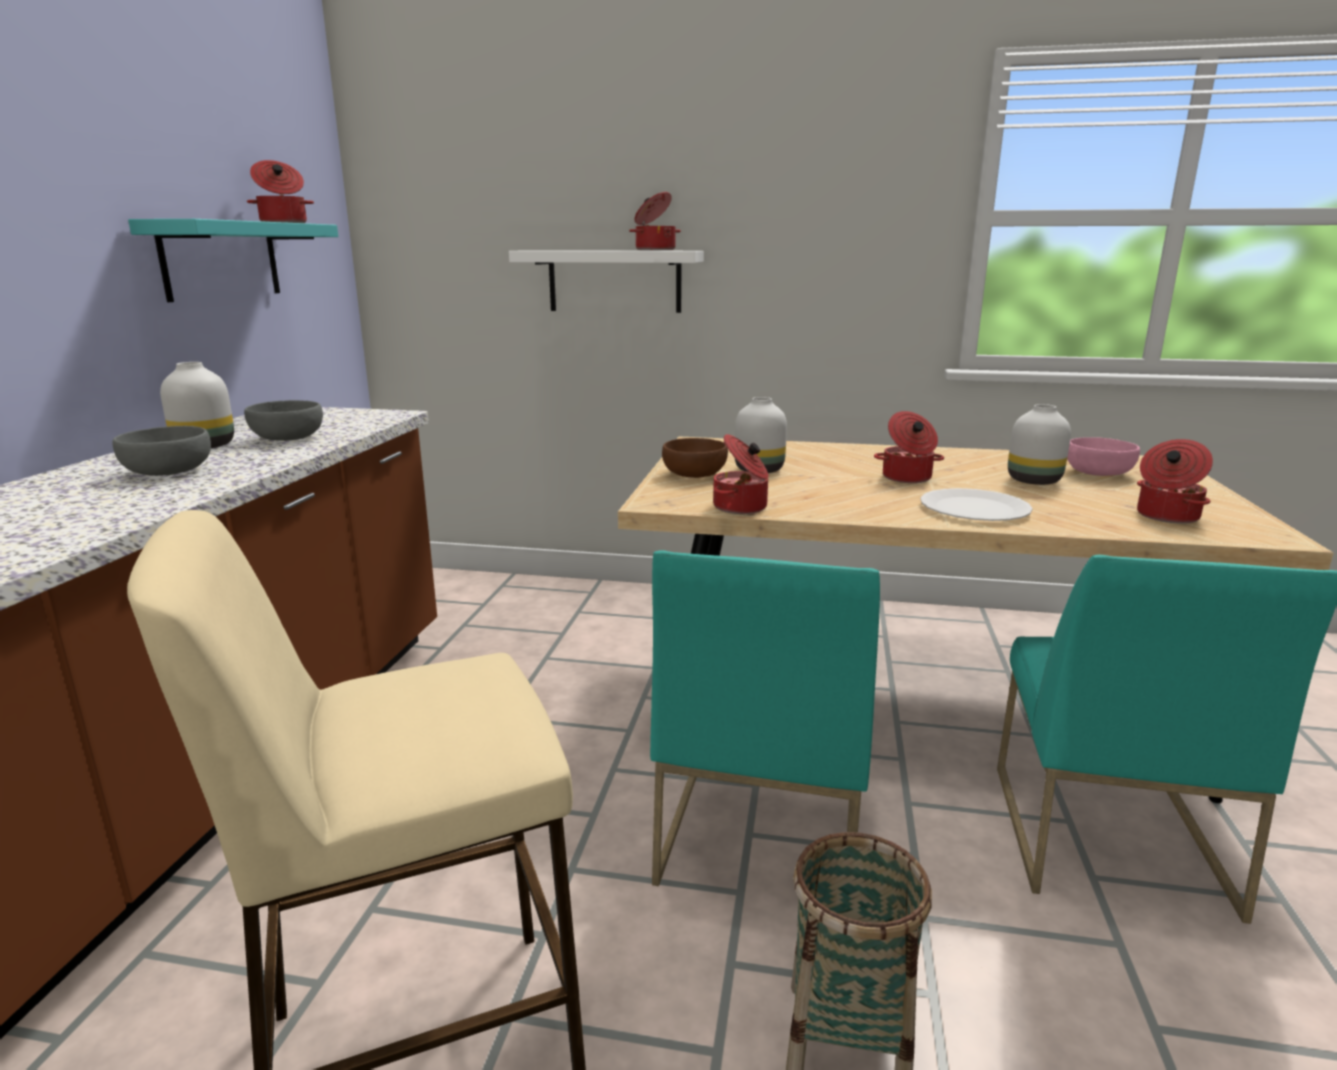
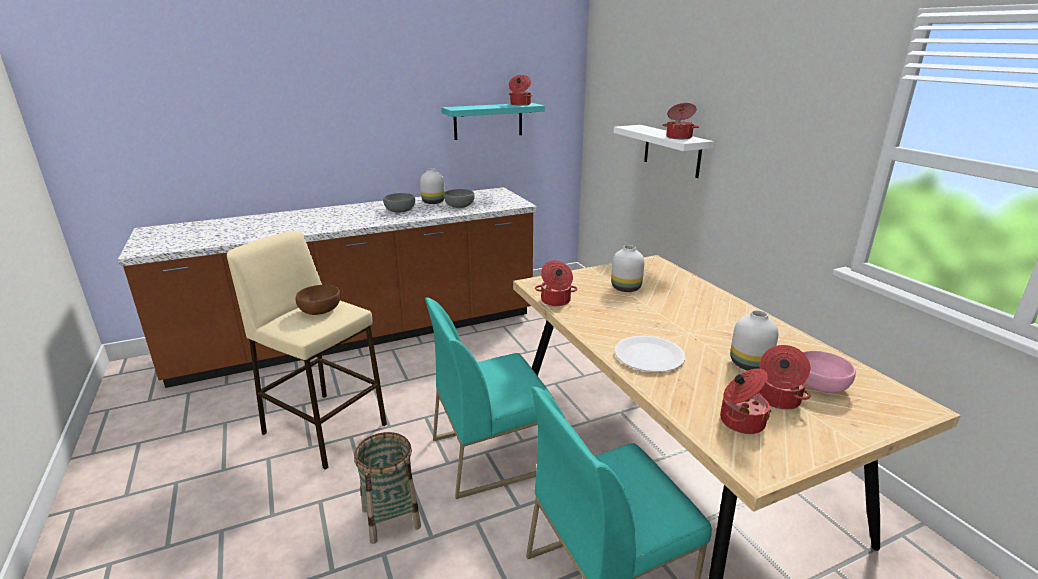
camera: 55 degrees right, 5 degrees up
(694, 474) = (592, 277): brown bowl -> brown bowl (321, 310)
(907, 478) = (681, 326): cooking pot -> cooking pot (777, 399)

